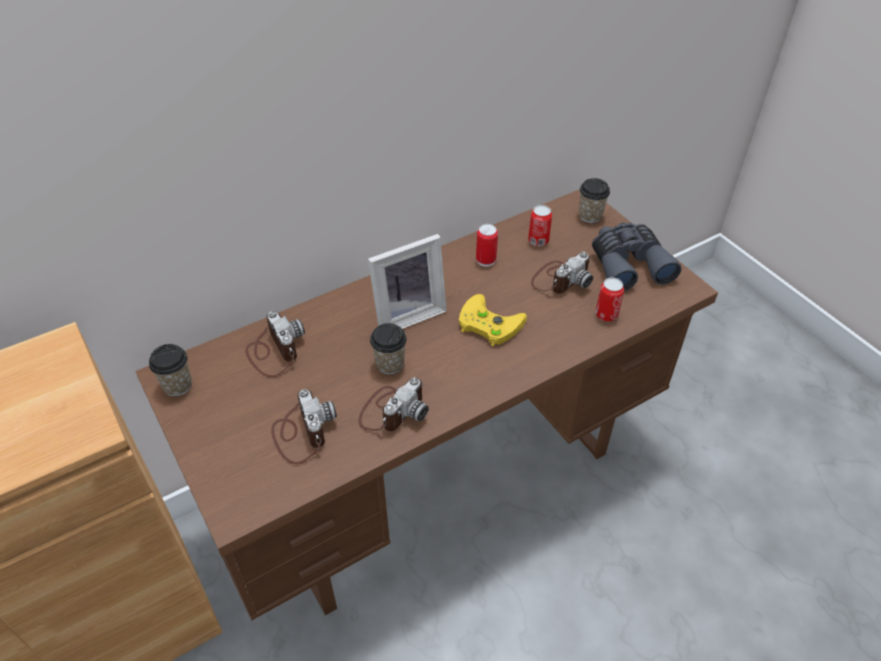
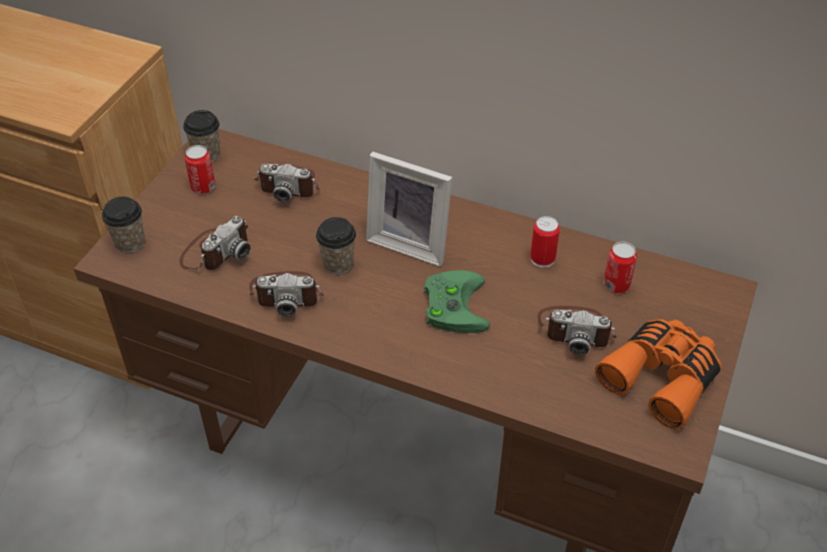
camera: 55 degrees right, 0 degrees up
(274, 351) = (289, 185): camera -> camera turned 75 degrees clockwise
(487, 324) = (452, 304): yellow game controller -> green game controller
(590, 216) = (707, 308): cup -> cup (130, 242)
(606, 314) = (559, 393): can -> can (203, 187)
(628, 264) = (661, 377): grey binoculars -> orange binoculars

